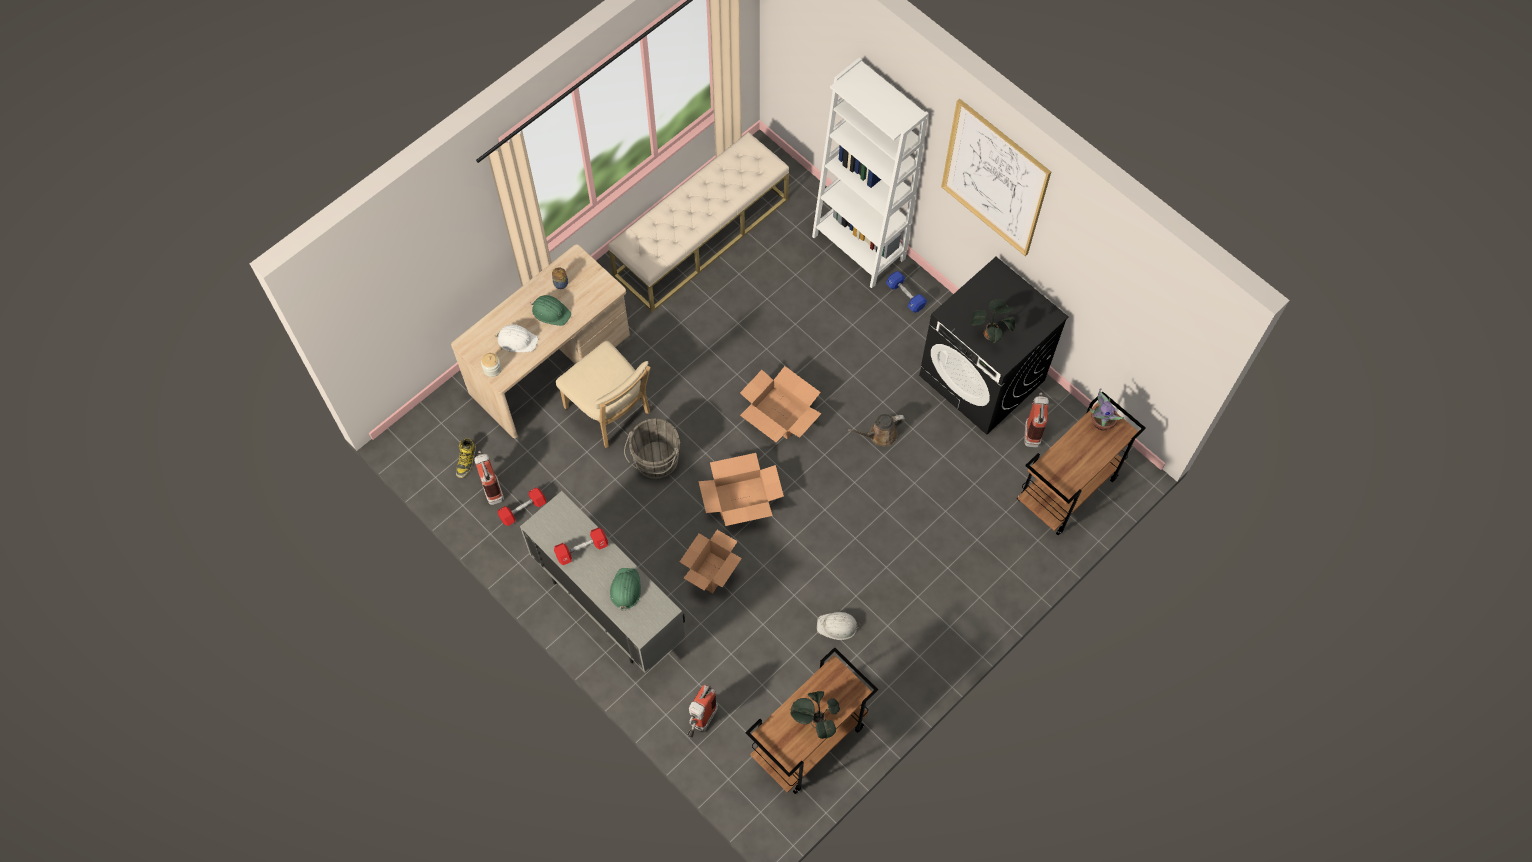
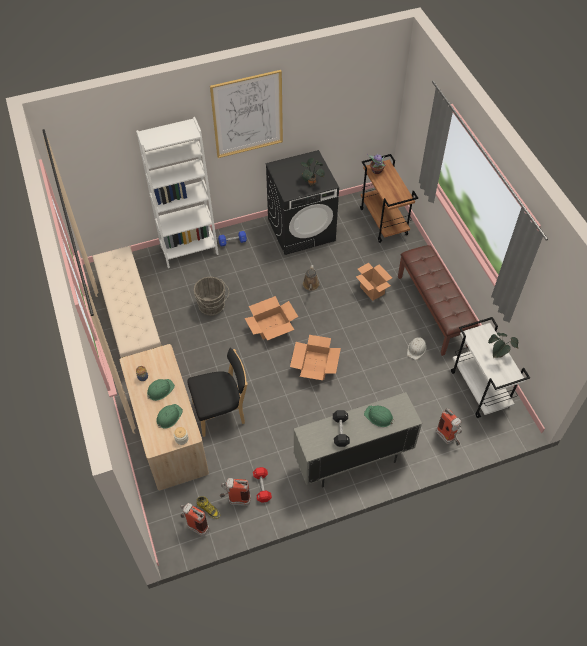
camera: 65 degrees left, 10 degrees down
(517, 340) = (169, 417): white hard hat -> green hard hat
(582, 549) = (340, 431): red dumbbell -> black dumbbell
(610, 412) = (221, 412): beige chair -> black chair
(655, 462) = (269, 400): grey bucket -> grey bucket (212, 306)
(711, 572) = (355, 398): cardboard box -> cardboard box (371, 290)
(808, 742) = (480, 389): brown cart -> white cart
(923, 626) = (433, 310): none -> brown bench
(1032, 429) = (342, 221): fire extinguisher -> fire extinguisher (194, 526)

